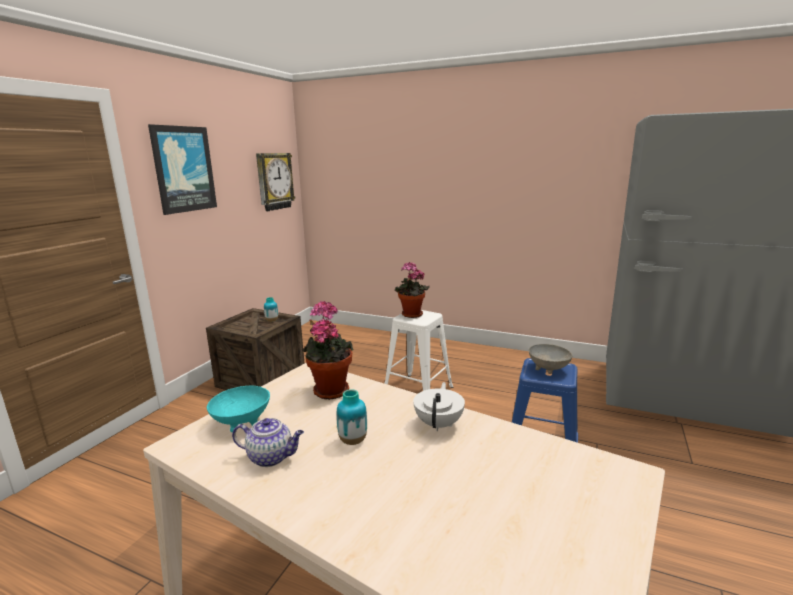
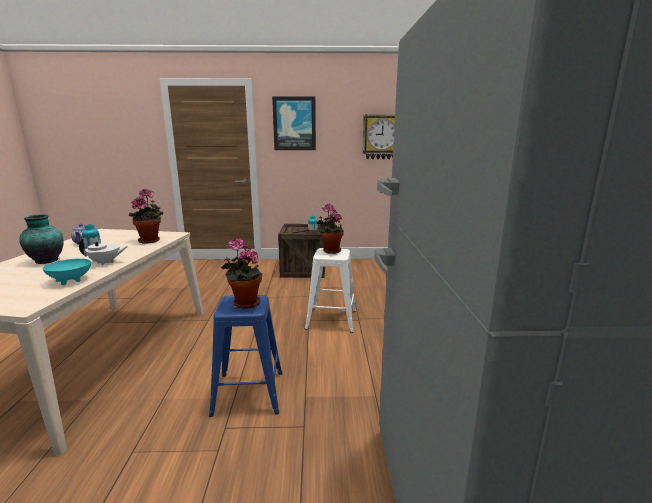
camera: 65 degrees right, 0 degrees up
(242, 421) = (118, 234): turquoise bowl -> turquoise bowl (71, 280)
(385, 490) = (46, 261): none -> vase
(549, 369) = (244, 303): grey bowl -> potted plant

